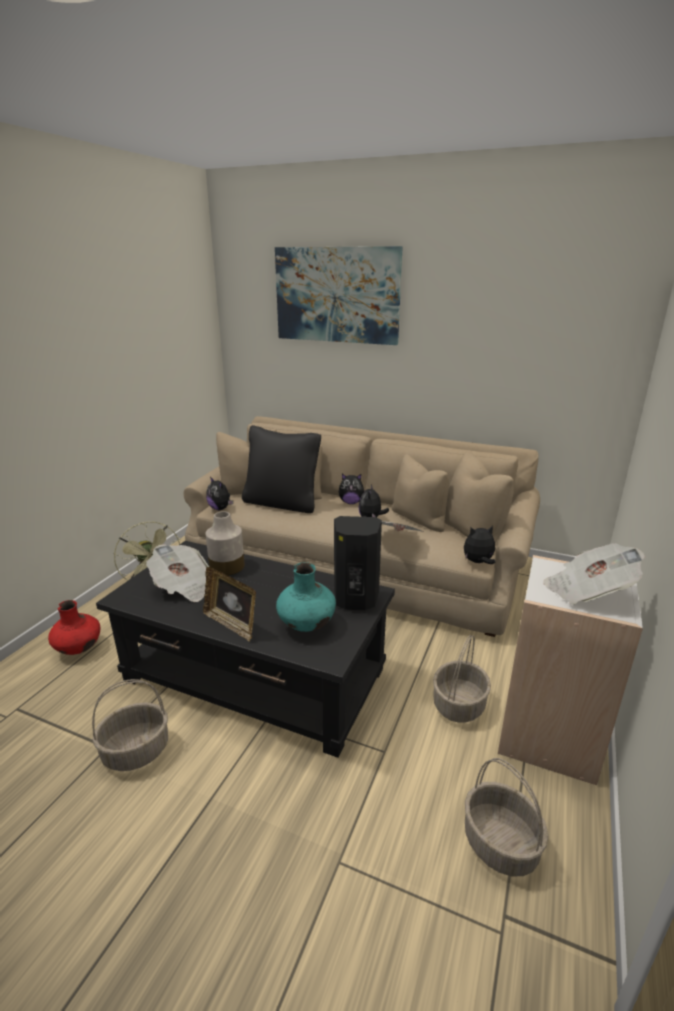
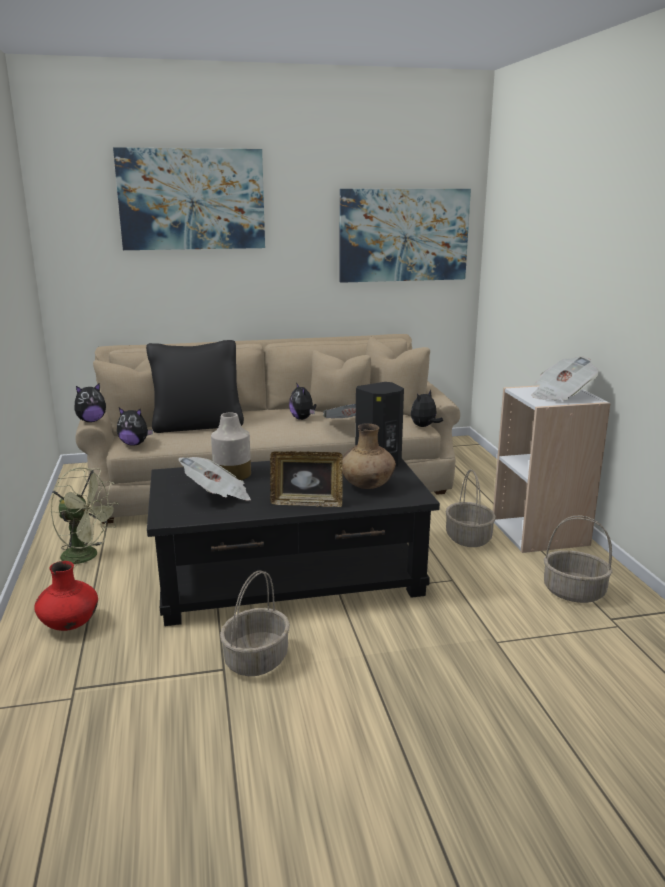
camera: 35 degrees left, 5 degrees down
(306, 624) = (366, 486): turquoise vase -> brown vase
(351, 502) = (263, 412): plush toy -> plush toy (91, 421)
(549, 342) = (403, 235): none -> picture

